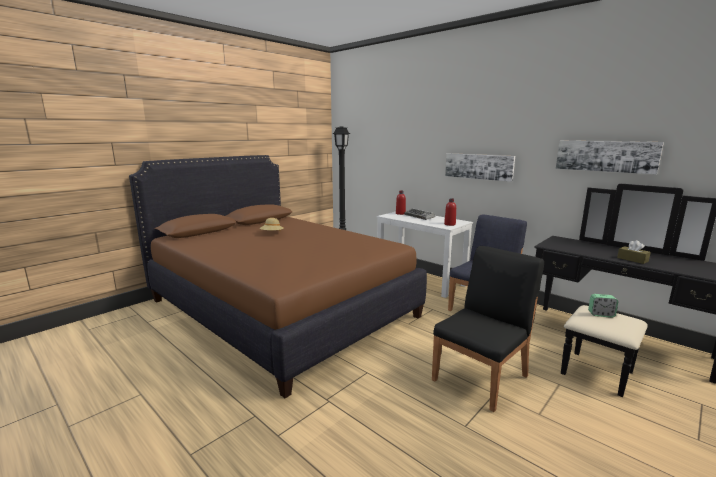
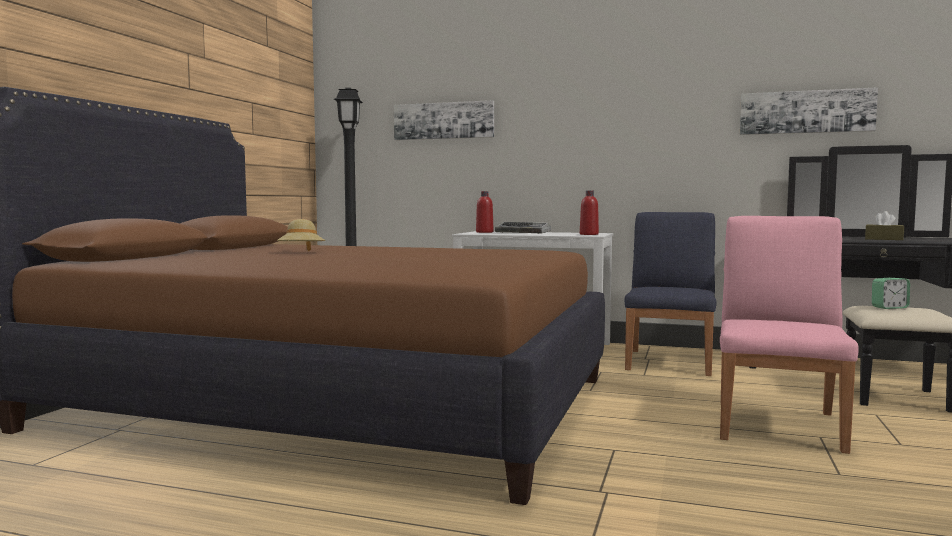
camera: 25 degrees left, 10 degrees down
(478, 166) = (615, 142): picture -> picture (444, 121)
(481, 377) = (779, 425): black chair -> pink chair

